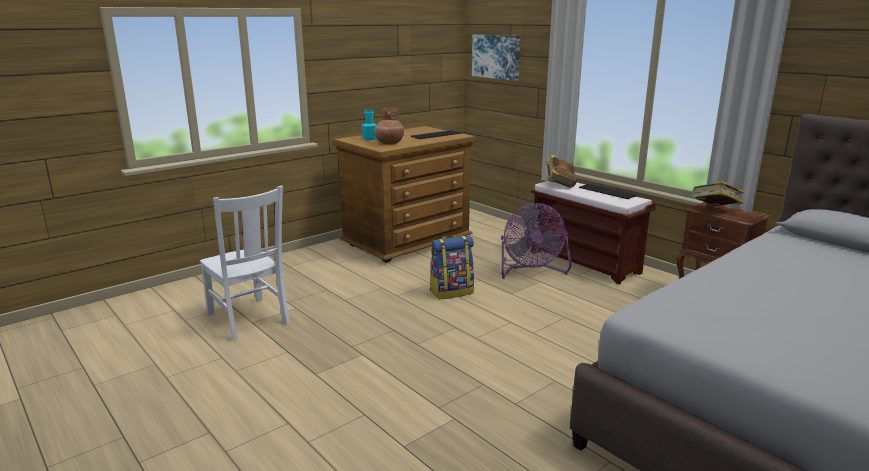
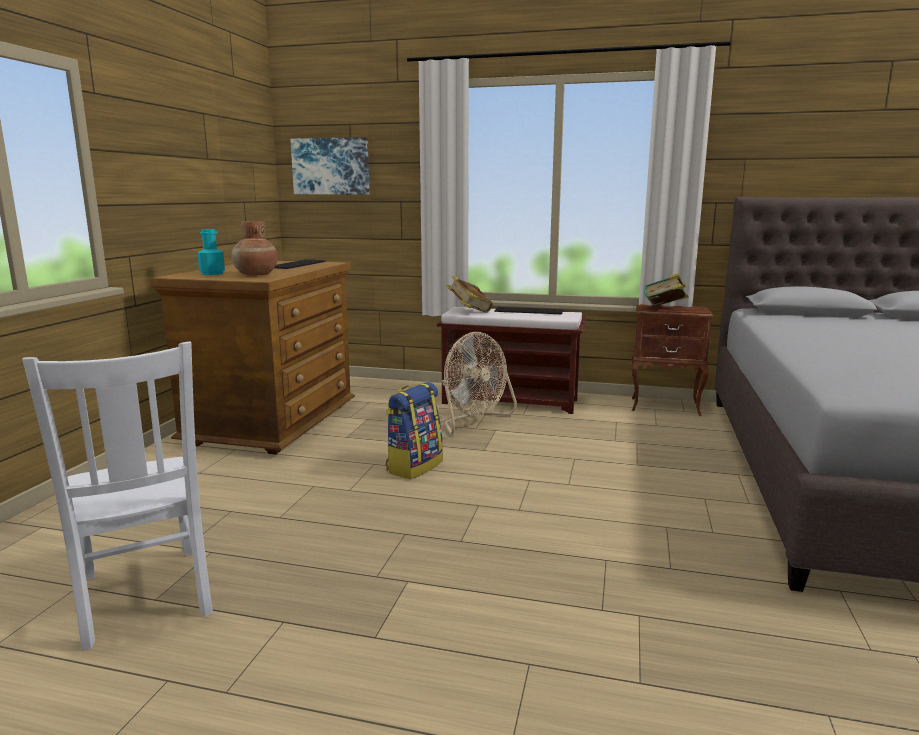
camera: 35 degrees left, 5 degrees down
(249, 320) = (144, 598): white chair -> white chair turned 45 degrees clockwise
(528, 271) = (467, 423): purple fan -> beige fan

